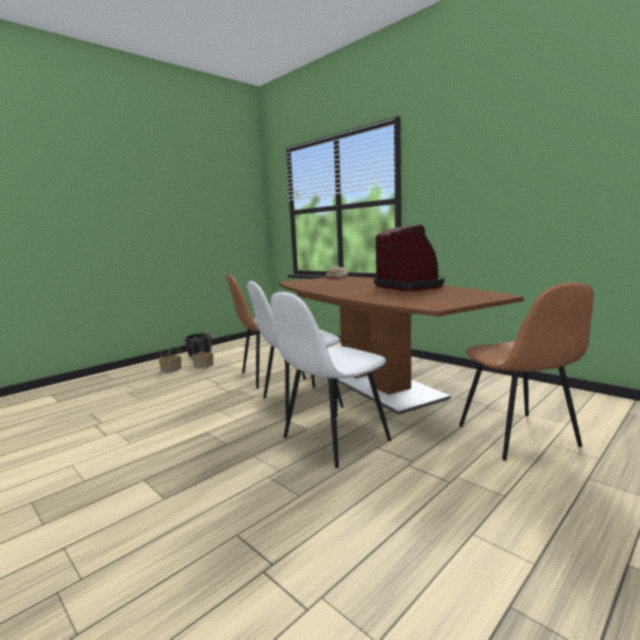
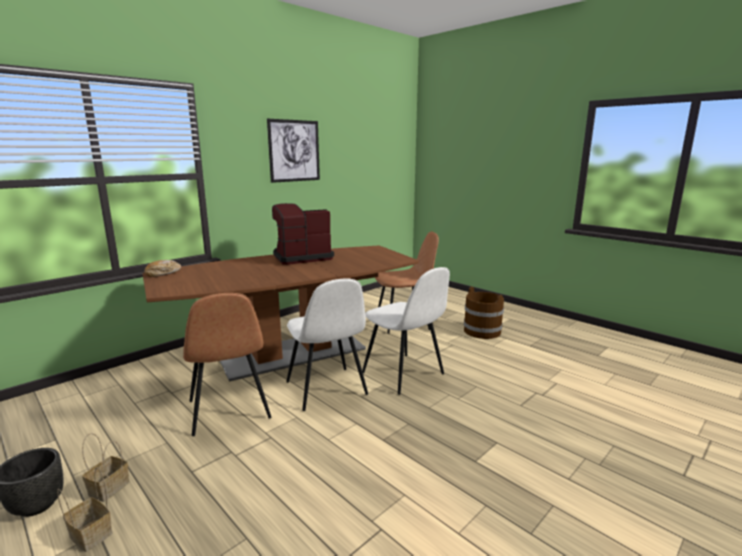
camera: 90 degrees left, 5 degrees up
(505, 161) = (294, 151): none -> picture
(551, 527) = (482, 331): none -> brown bucket

